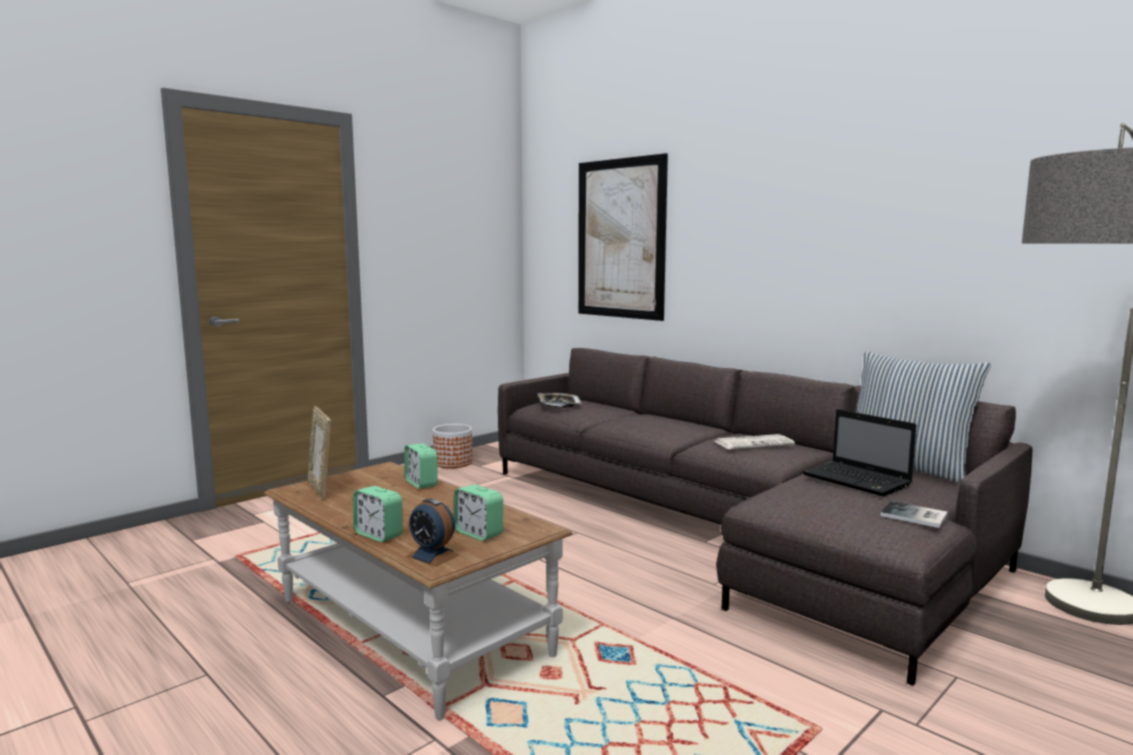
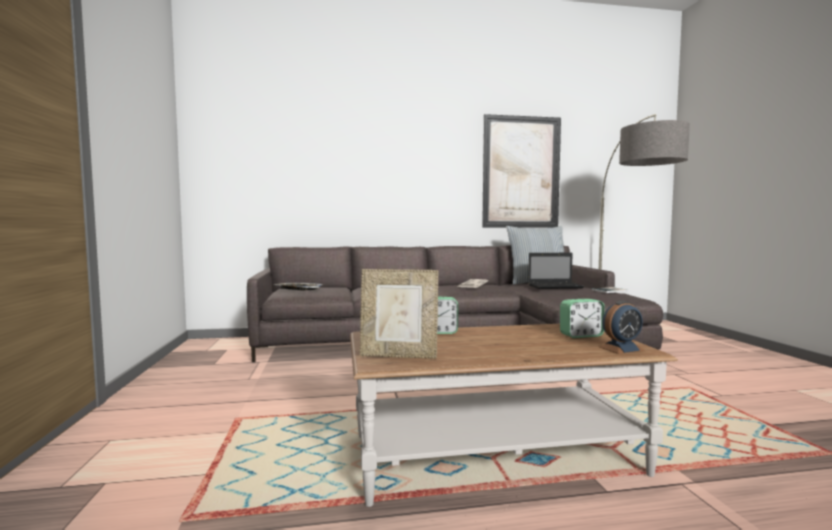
camera: 55 degrees left, 5 degrees down
(378, 535) = (560, 354): alarm clock -> none
(453, 462) = (182, 369): planter -> none
(620, 239) = (302, 162): picture -> picture (521, 172)

